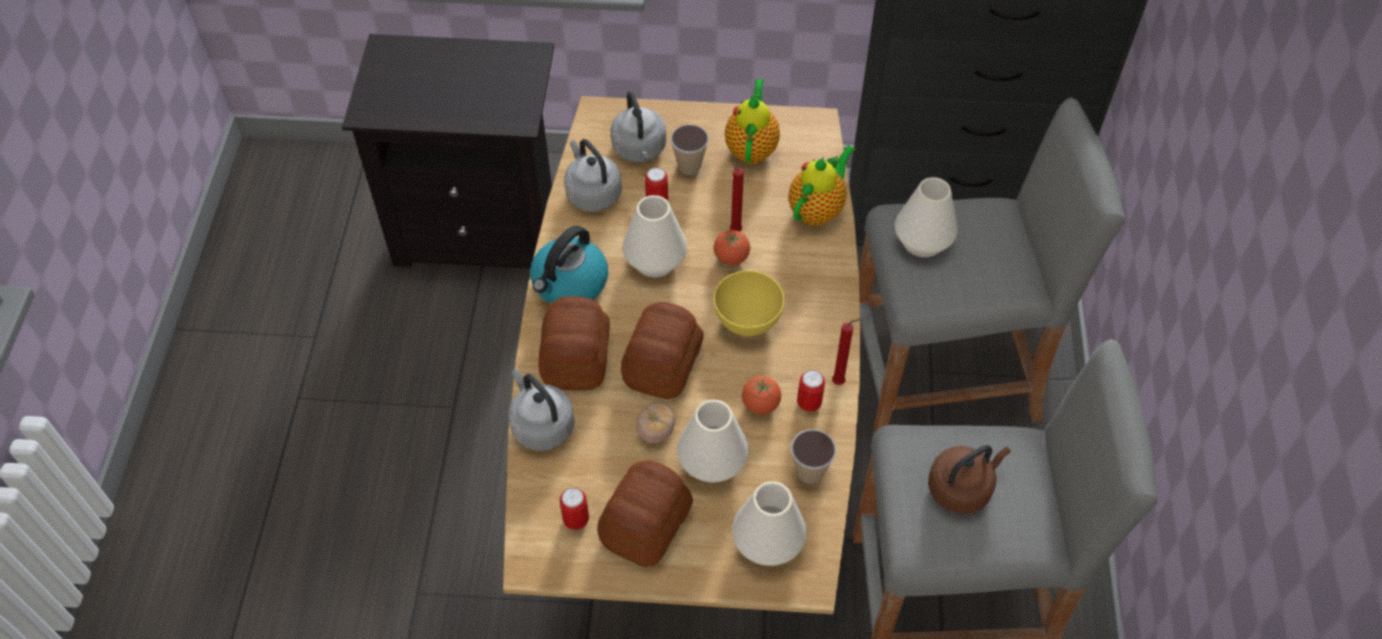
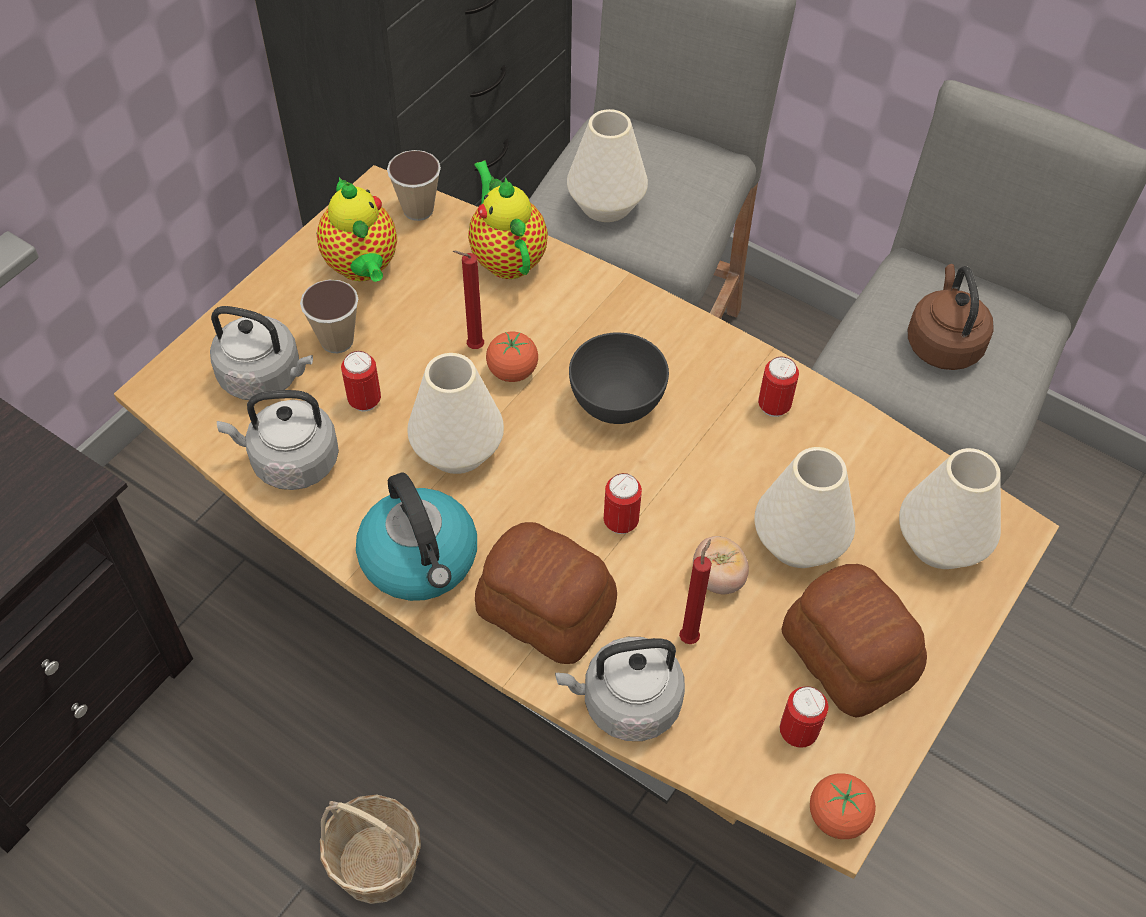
camera: 60 degrees left, 0 degrees up
(487, 434) = (376, 863): none -> basket
(661, 364) = (620, 522): bread -> can
(747, 320) = (616, 403): yellow bowl -> grey bowl
(751, 148) = (363, 268): teapot -> teapot turned 150 degrees counterclockwise
(760, 404) = (746, 452): tomato -> tomato (837, 816)
(810, 472) = (867, 454): cup -> cup (418, 210)
(840, 382) = (763, 363): red candle -> red candle (690, 636)

